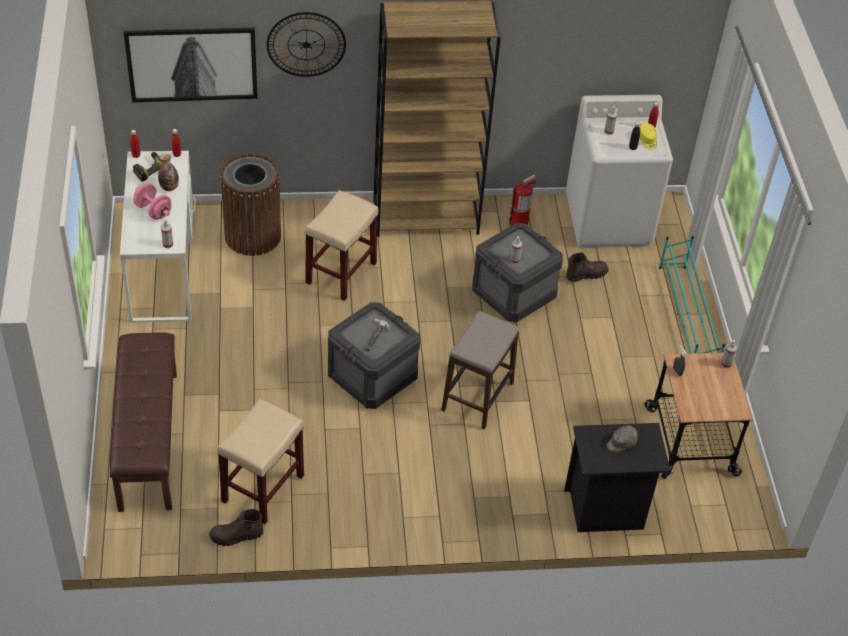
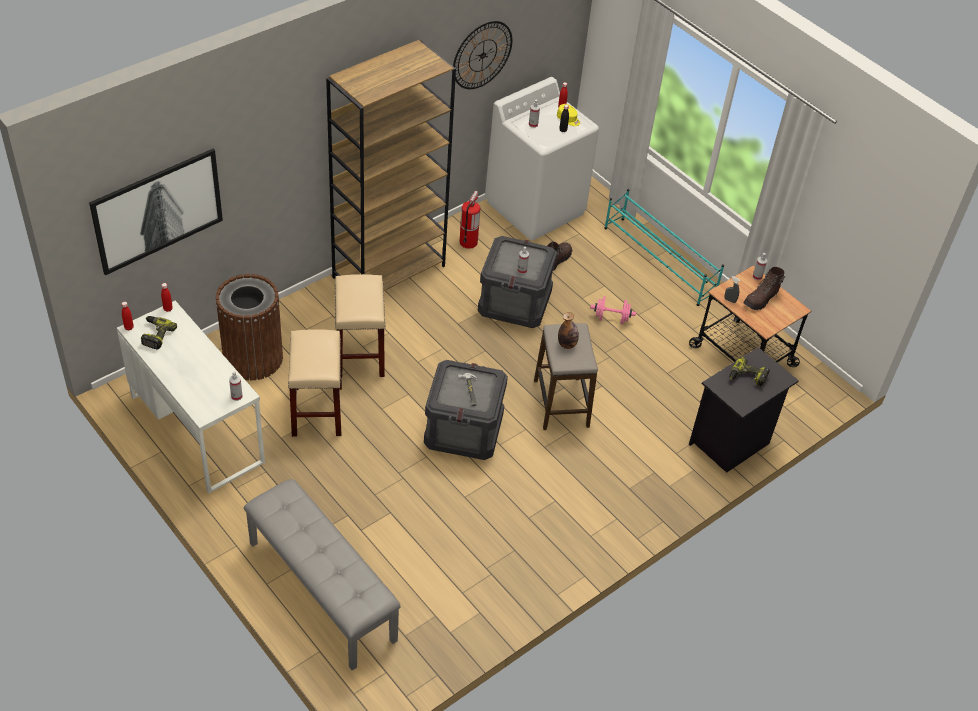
camera: 35 degrees left, 0 degrees up
(147, 440) = (320, 591): brown bench -> grey bench
(153, 211) = (194, 372): pink dumbbell -> pink dumbbell (611, 318)
(169, 187) = (189, 343): bottle -> bottle (567, 344)
(236, 536) = (473, 631): brown boot -> brown boot (761, 299)
(263, 489) = (459, 577): beige stool -> beige stool (317, 412)
(306, 44) = (261, 147): wall clock -> wall clock (482, 55)
(621, 443) = (747, 377): grey cap -> power drill

